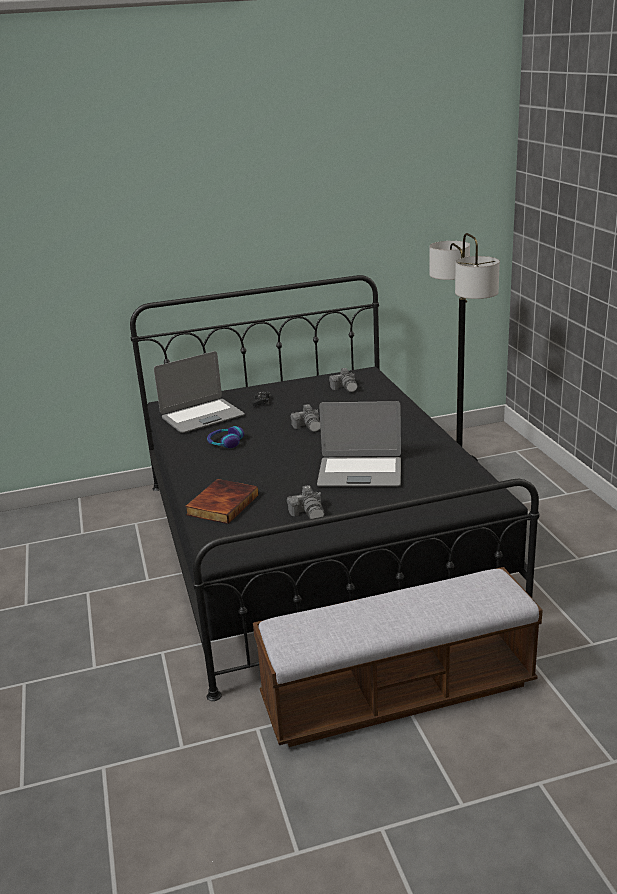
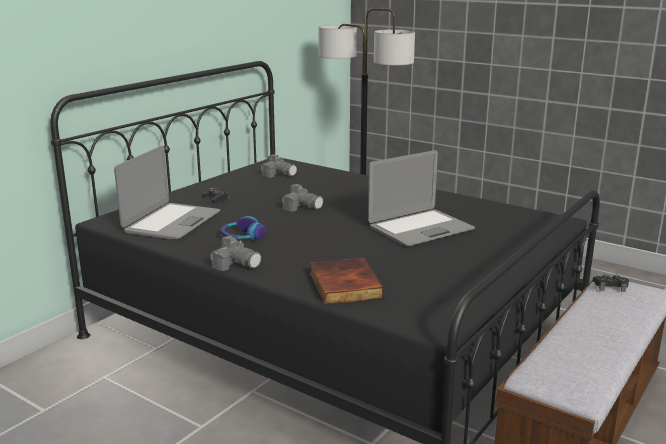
camera: 40 degrees left, 5 degrees down
(308, 513) = (439, 268): camera -> camera (236, 264)
(481, 580) = (610, 286): none -> black game controller

